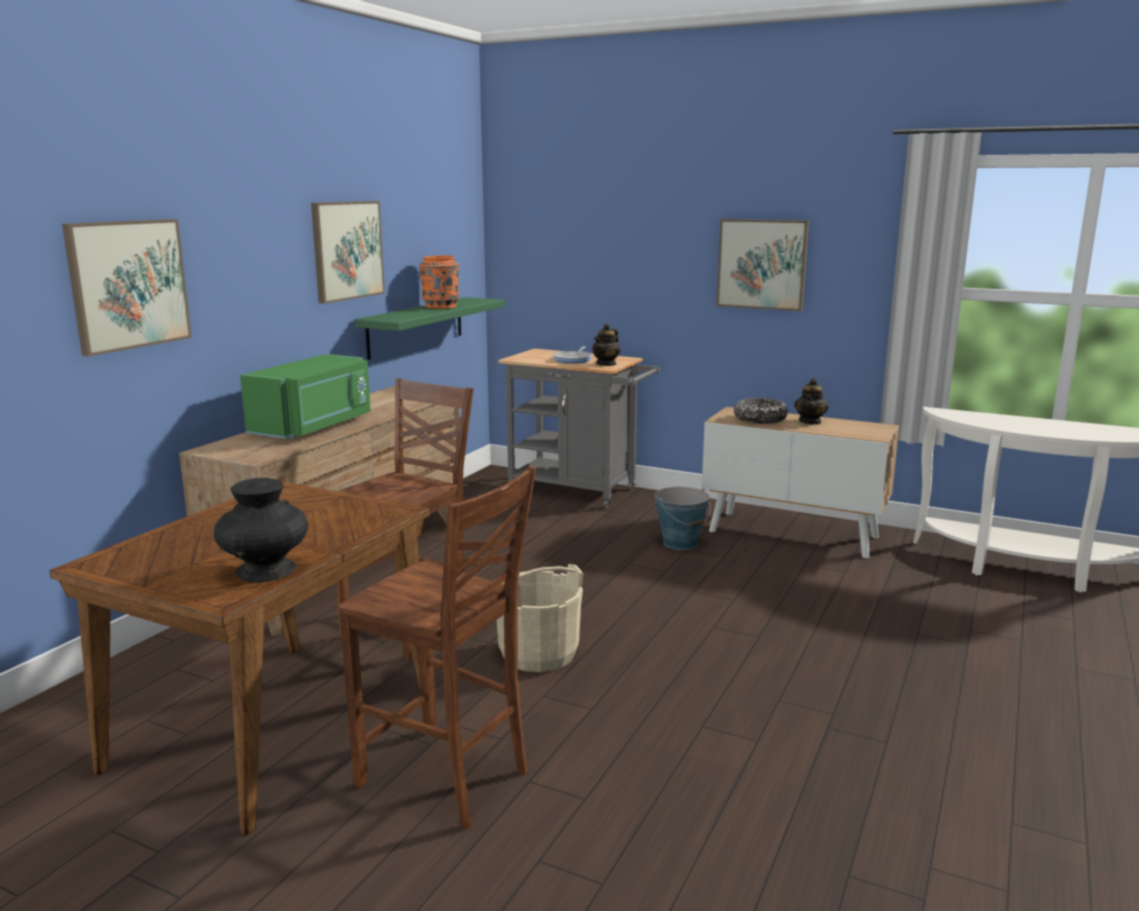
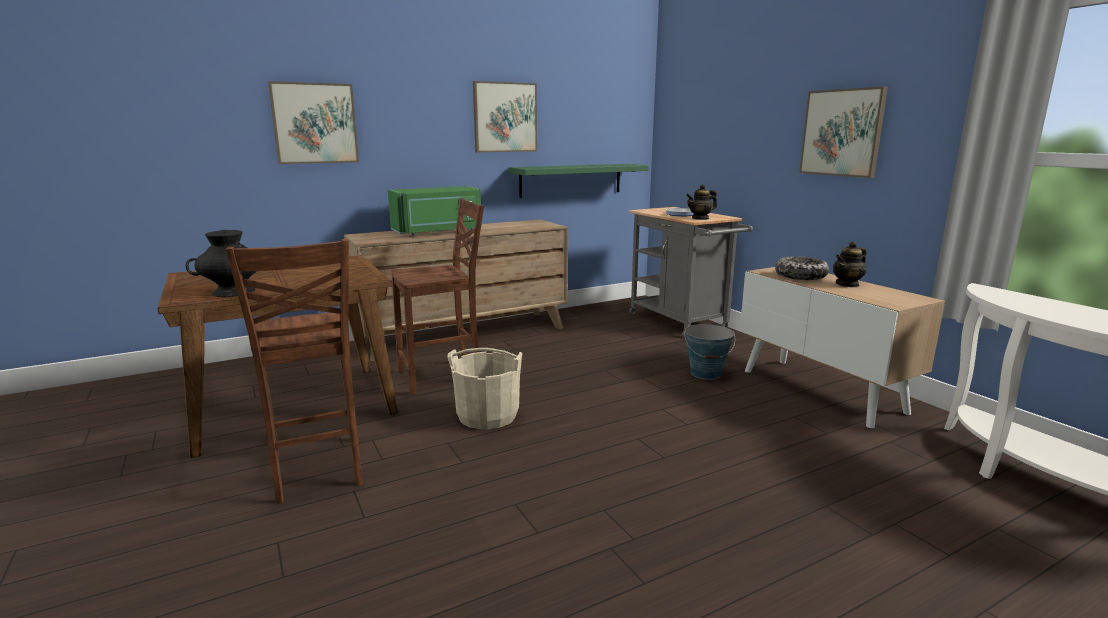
camera: 35 degrees right, 0 degrees up
(440, 307) = (586, 165): orange vase -> none

